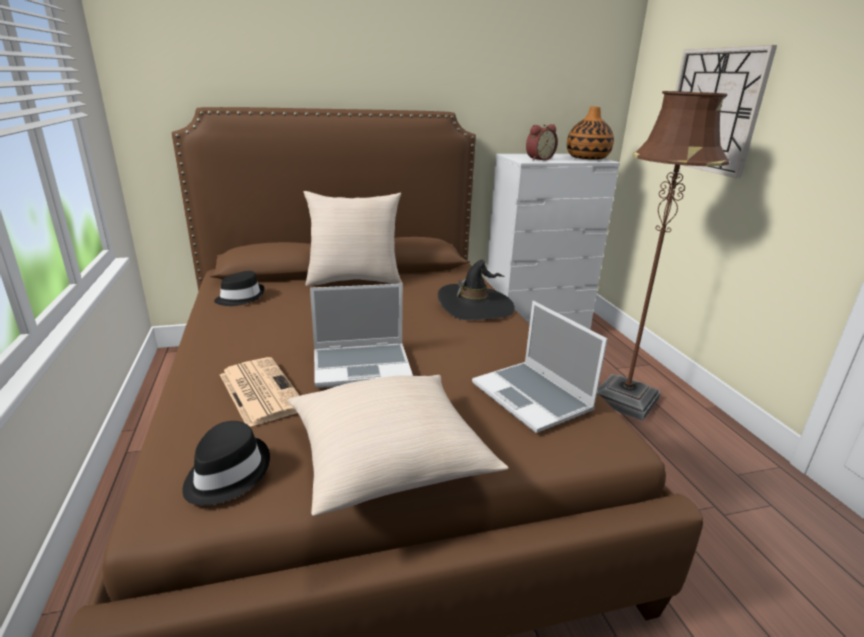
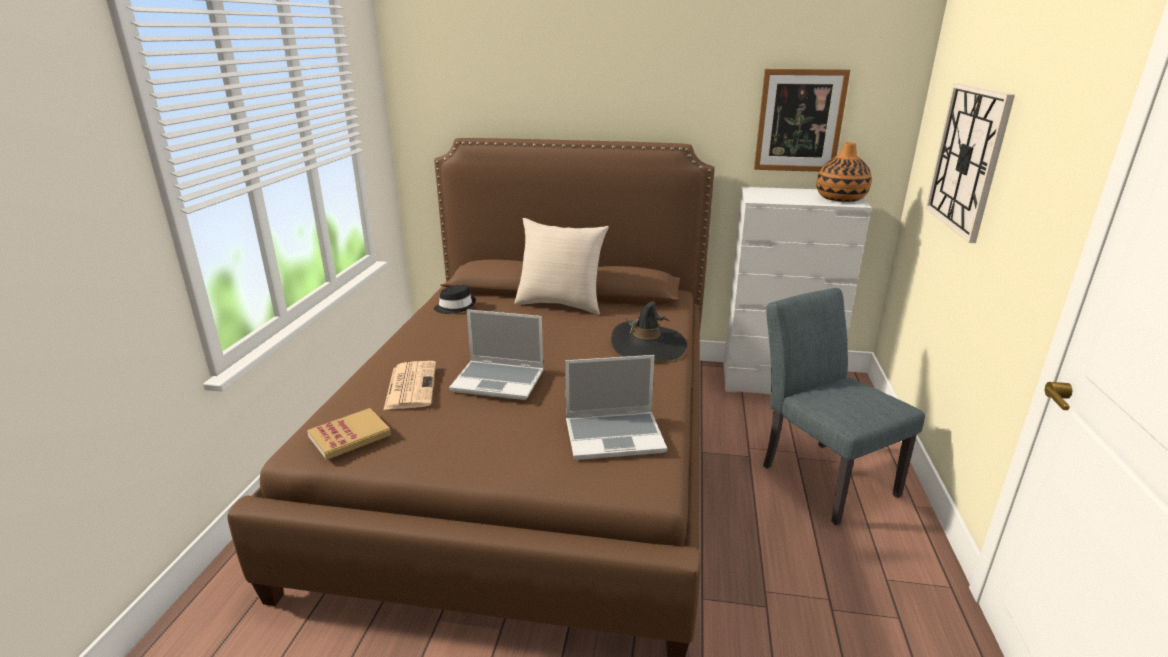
camera: 25 degrees right, 0 degrees up
(226, 473) = (350, 436): black hat -> book
(388, 458) = (460, 453): beige pillow -> none
(533, 398) = (615, 436): laptop -> laptop turned 90 degrees counterclockwise
(538, 159) = (775, 197): alarm clock -> none
(542, 90) = (799, 121): none -> picture
(625, 399) = (821, 475): brown floor lamp -> grey chair

